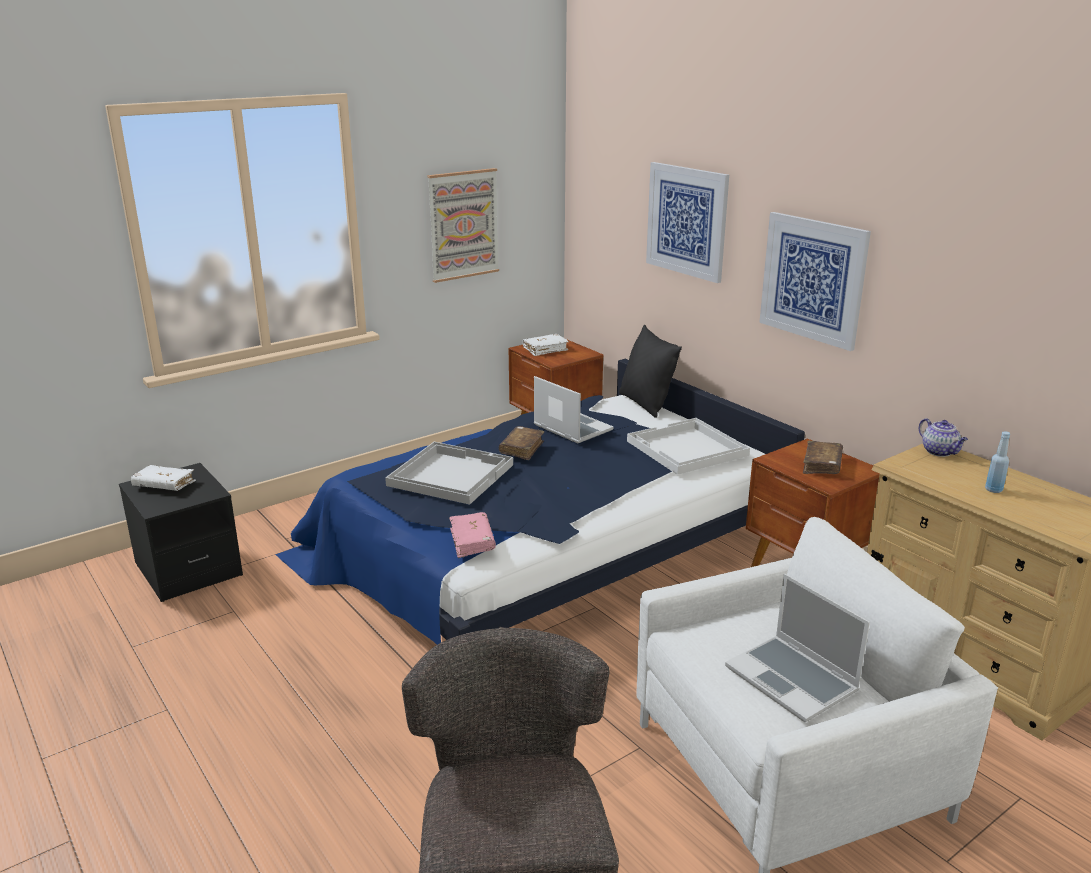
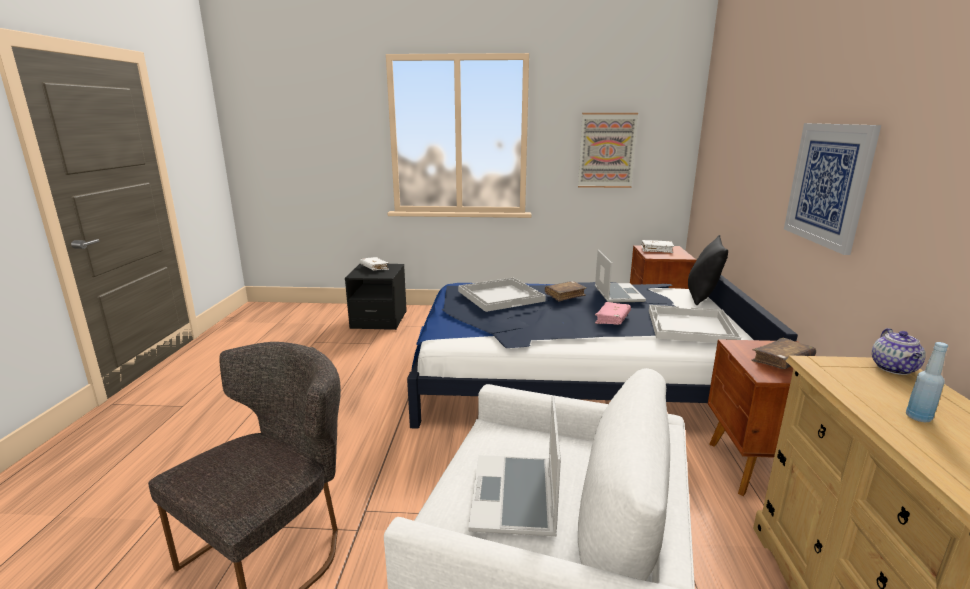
camera: 40 degrees right, 5 degrees down
(472, 541) = (457, 329): pink book -> pink book (612, 319)
(687, 221) = (755, 145): picture -> none

